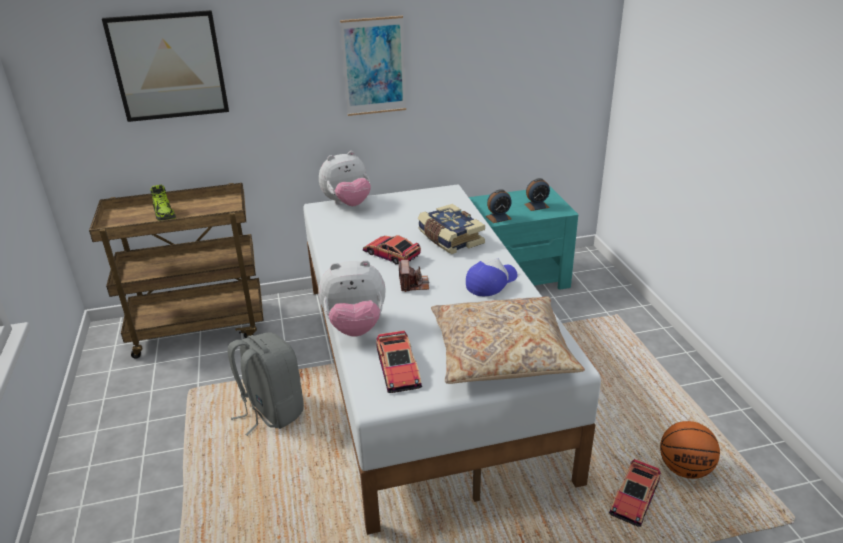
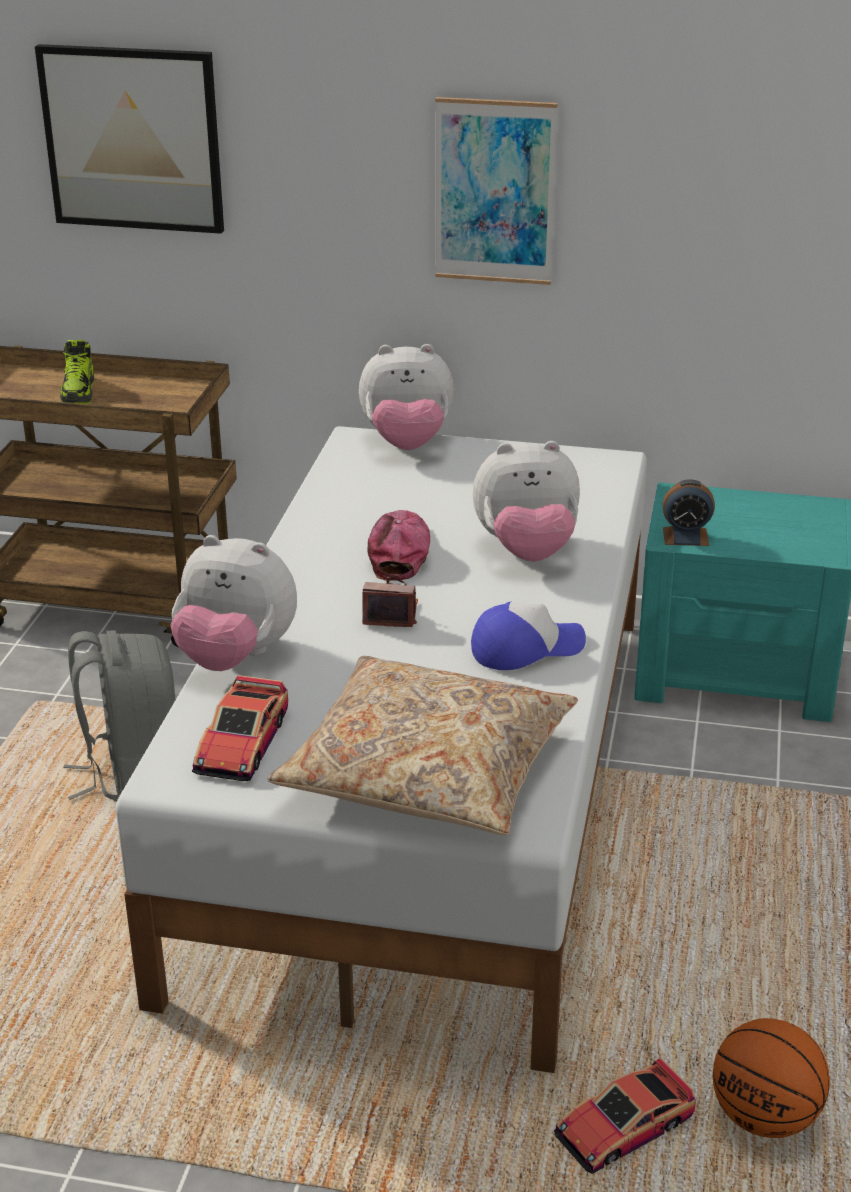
camera: 25 degrees right, 0 degrees up
(391, 254) = (400, 552): toy car -> cap
(413, 284) = (391, 614): camera -> camera turned 105 degrees counterclockwise
(449, 239) = (526, 551): book -> plush toy
(536, 206) = (784, 532): alarm clock -> none

